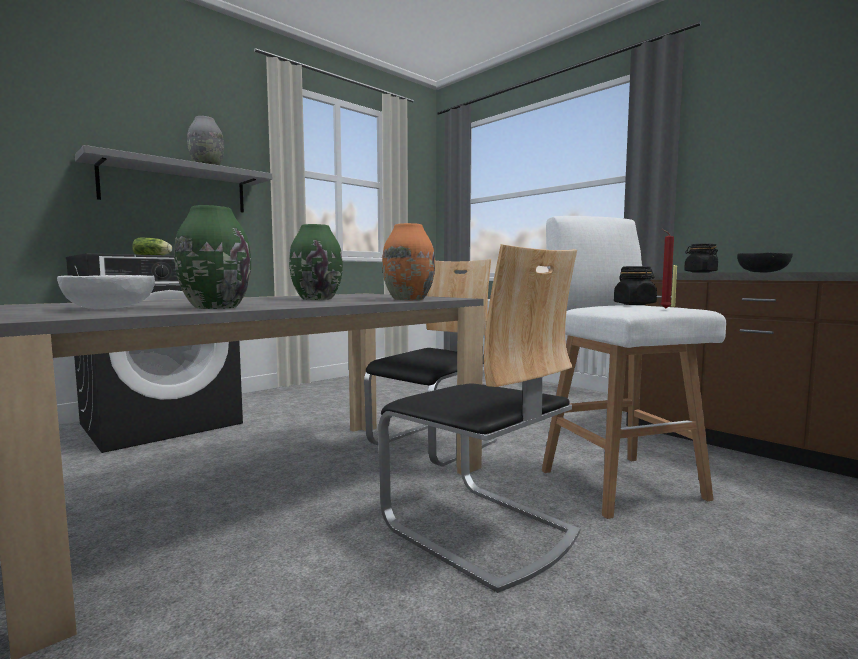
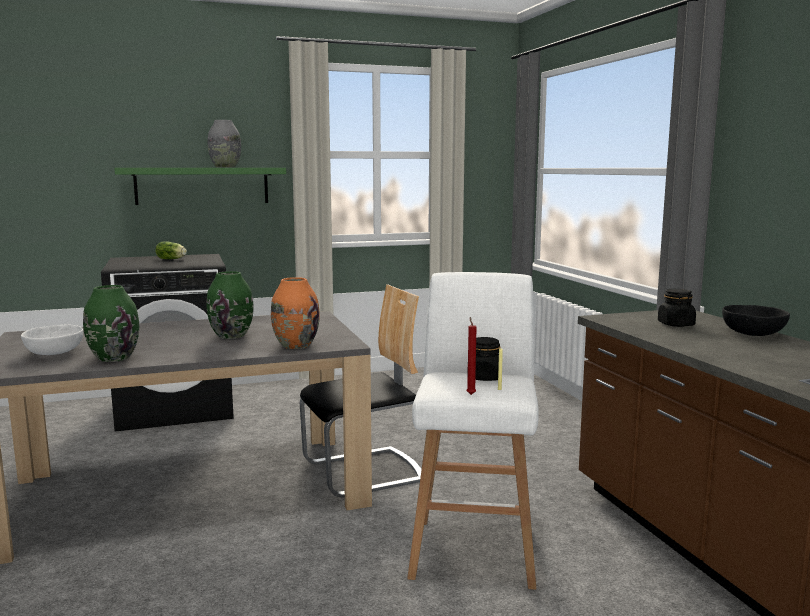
camera: 25 degrees right, 5 degrees up
(175, 187) = (202, 185): grey shelf -> green shelf
(479, 530) = (295, 561): chair -> none

